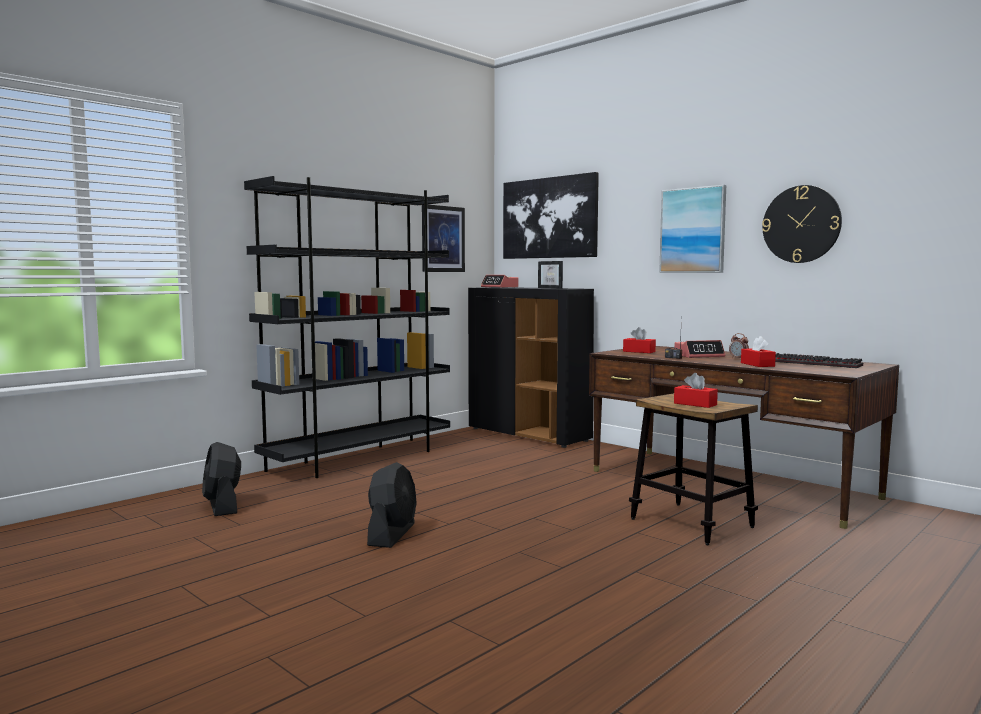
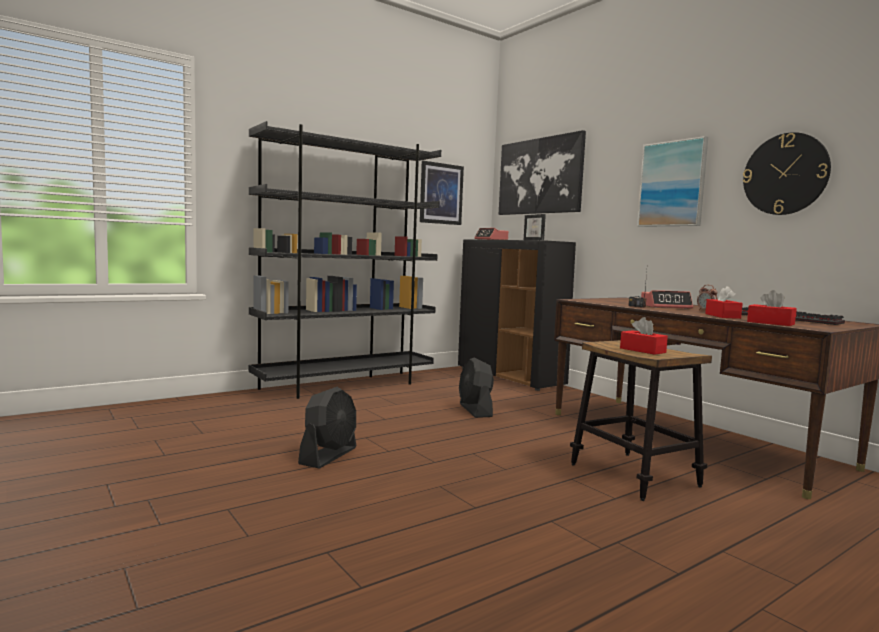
camera: 10 degrees right, 0 degrees up
(222, 506) = (200, 415): black fan -> black fan (475, 410)
(639, 351) = (607, 300): red tissue box -> red tissue box (770, 323)

